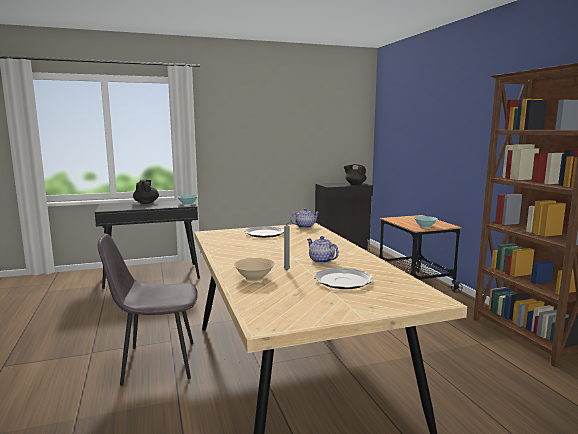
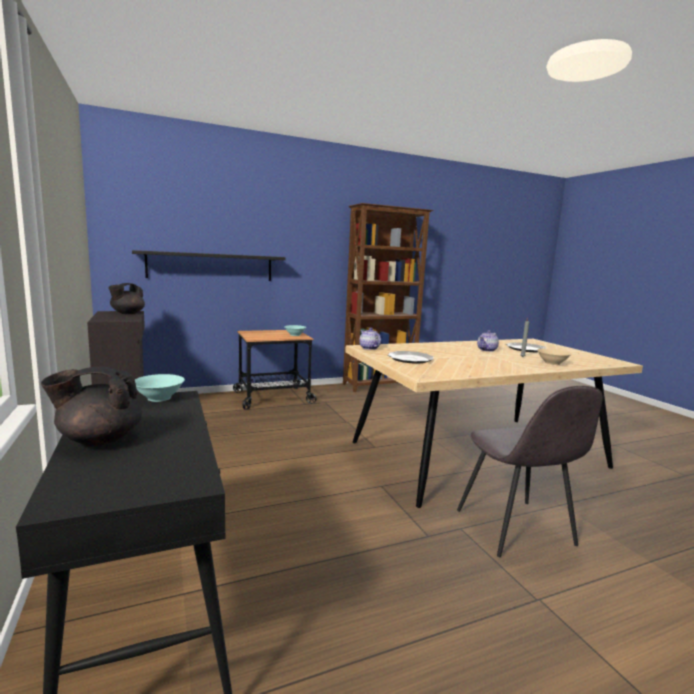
camera: 95 degrees left, 0 degrees up
(418, 155) = (211, 266): none -> black shelf

